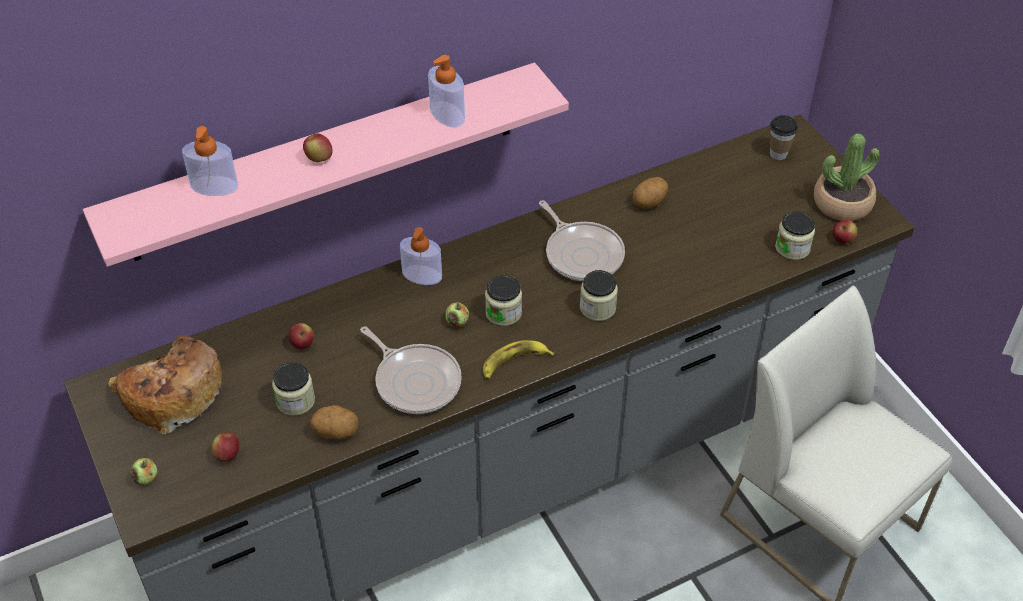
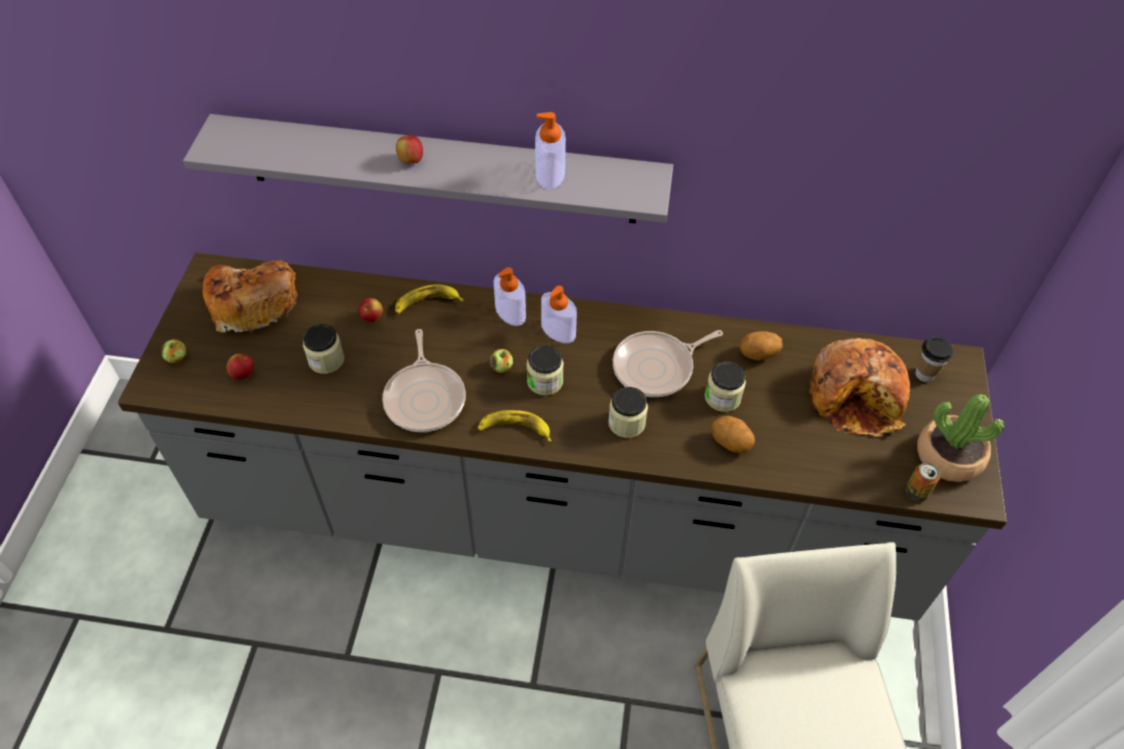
camera: 35 degrees right, 5 degrees up
(214, 186) = (313, 143): soap dispenser -> soap dispenser (558, 331)
(325, 162) = (440, 169): pink shelf -> grey shelf
(336, 432) = (331, 403): potato -> potato (730, 443)
(340, 306) = (427, 303): none -> banana
(582, 254) = (657, 367): frying pan -> frying pan turned 60 degrees clockwise
(746, 195) = (856, 396): none -> bread
(792, 248) = (857, 471): jar -> jar (722, 397)
(842, 240) = (916, 492): apple -> can

